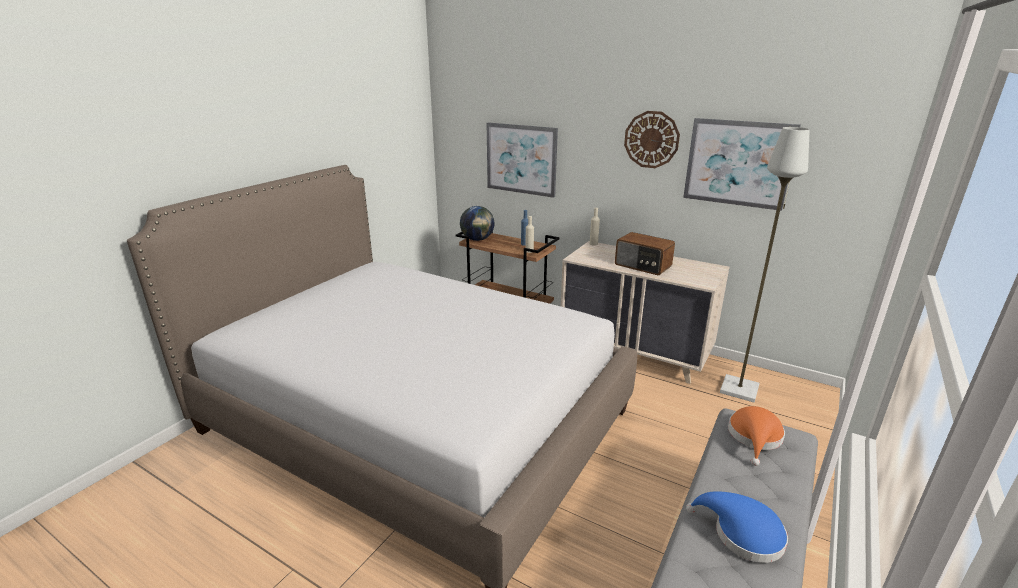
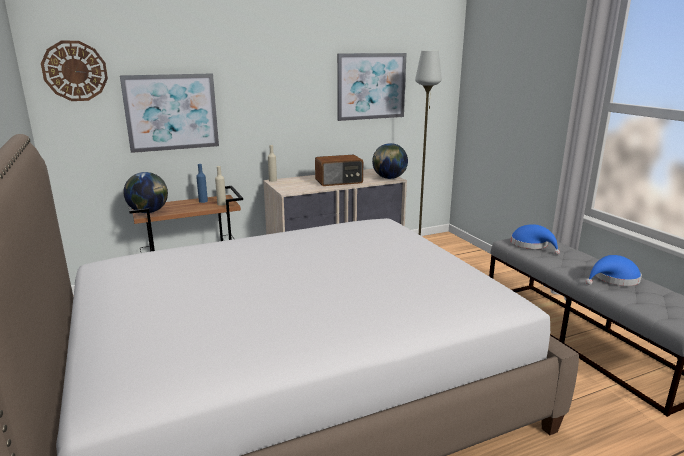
camera: 55 degrees left, 5 degrees down
(651, 139) = (305, 75): wall clock -> wall clock (75, 71)
(702, 281) = (389, 178): none -> globe
(755, 437) = (531, 245): orange hat -> blue hat

